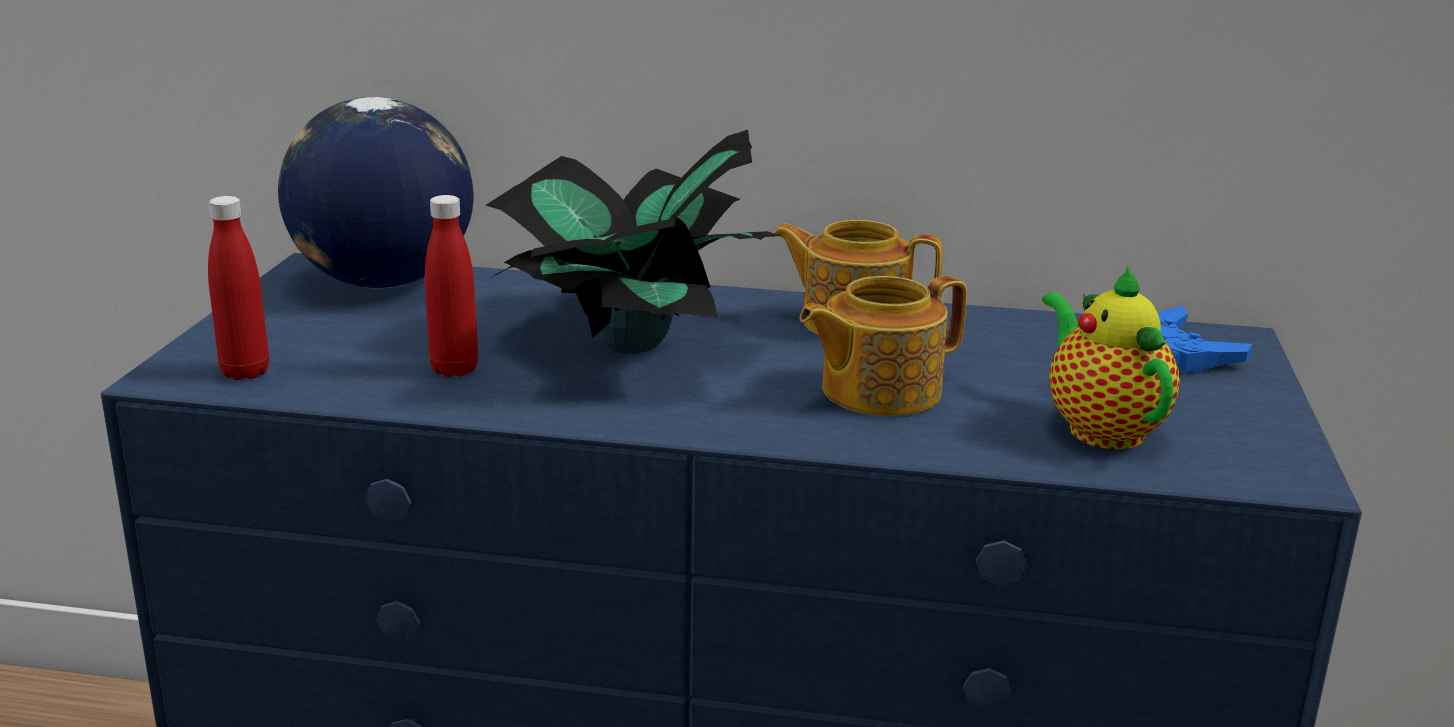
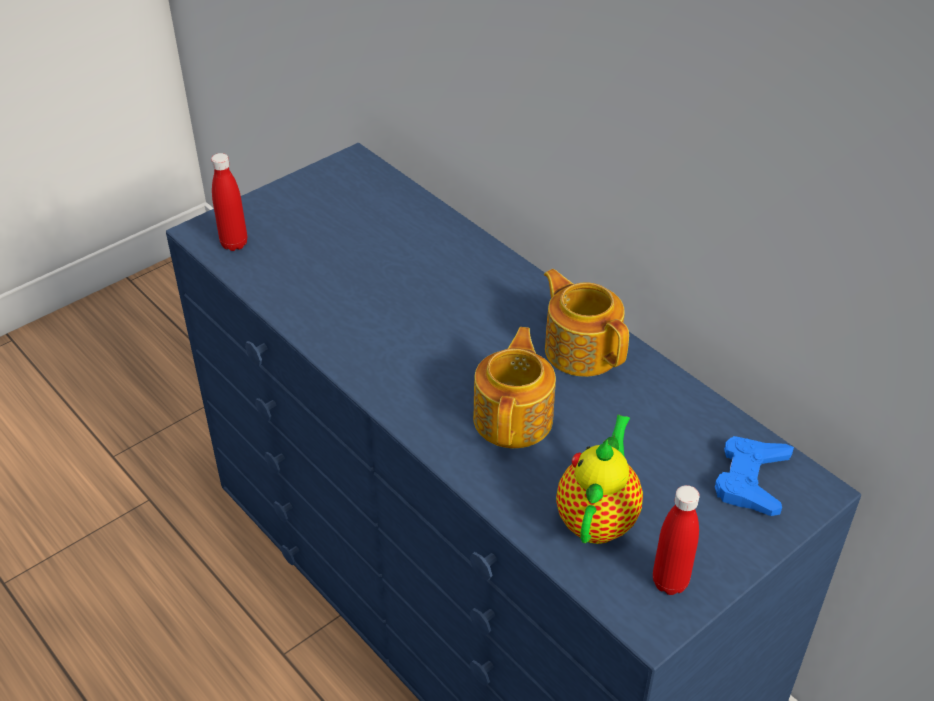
camera: 40 degrees right, 20 degrees up
(383, 282) = (372, 191): globe -> none
(454, 369) = (326, 288): red bottle -> red bottle (670, 582)
(630, 344) = (434, 308): potted plant -> none
(877, 391) = (514, 418): teapot -> teapot turned 90 degrees clockwise

